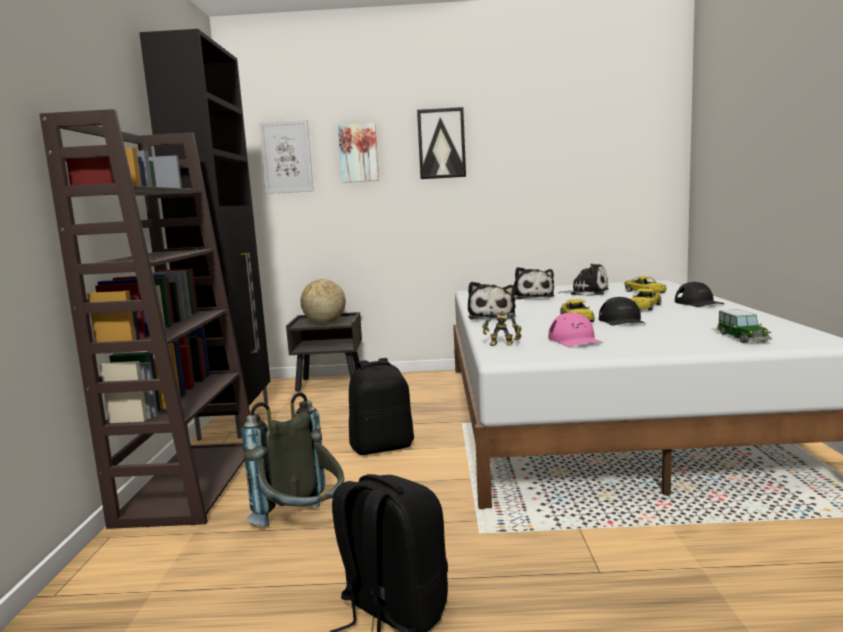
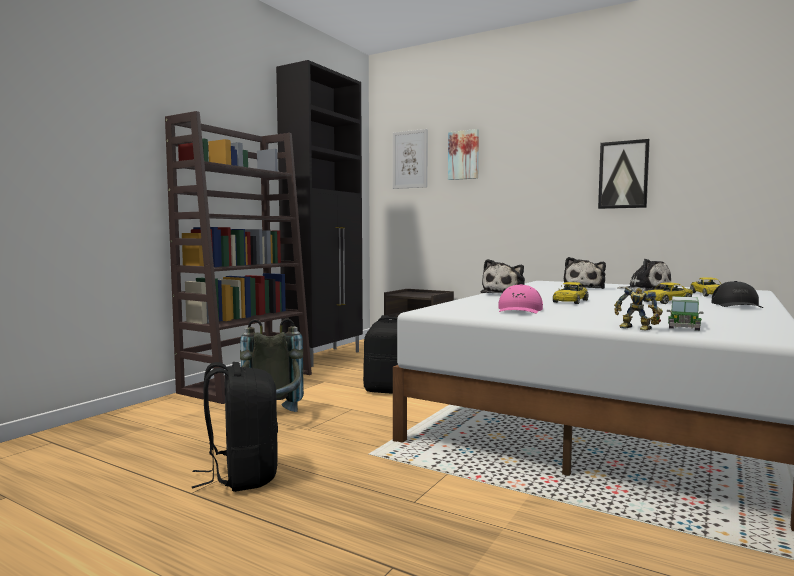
camera: 30 degrees right, 5 degrees down
(324, 323) = (416, 295): globe -> none
(441, 143) = (534, 145): picture -> picture (623, 175)
(502, 344) = (453, 306): toy robot -> toy robot (635, 329)
(622, 321) = (607, 306): black cap -> none

